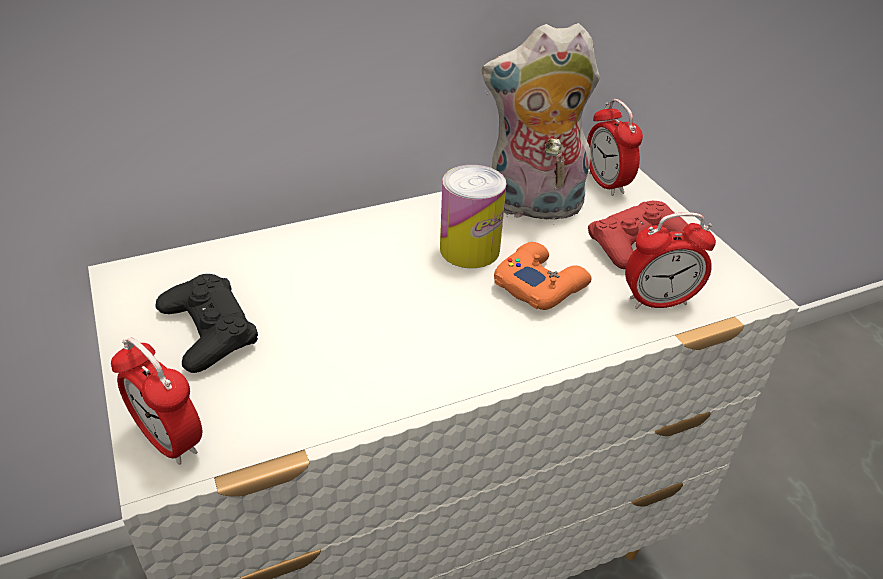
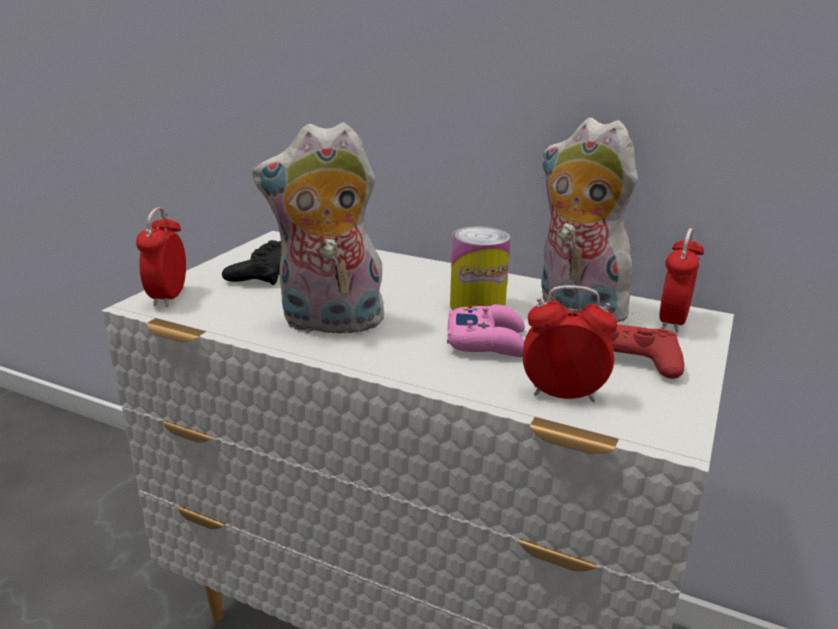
camera: 50 degrees right, 15 degrees down
(398, 353) = (329, 324): none -> plush toy
(540, 284) = (488, 341): orange game controller -> pink game controller
(658, 301) = (563, 394): alarm clock -> alarm clock turned 150 degrees clockwise

